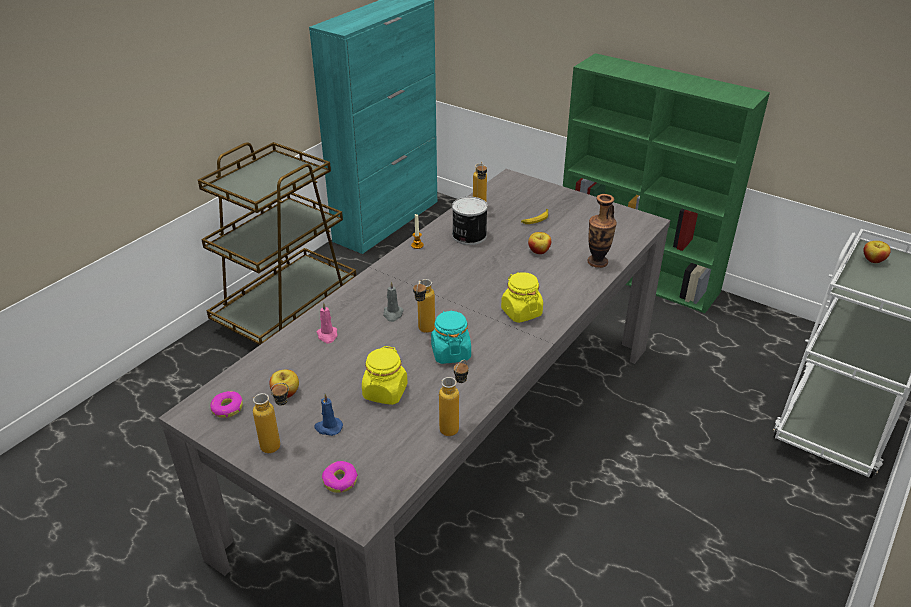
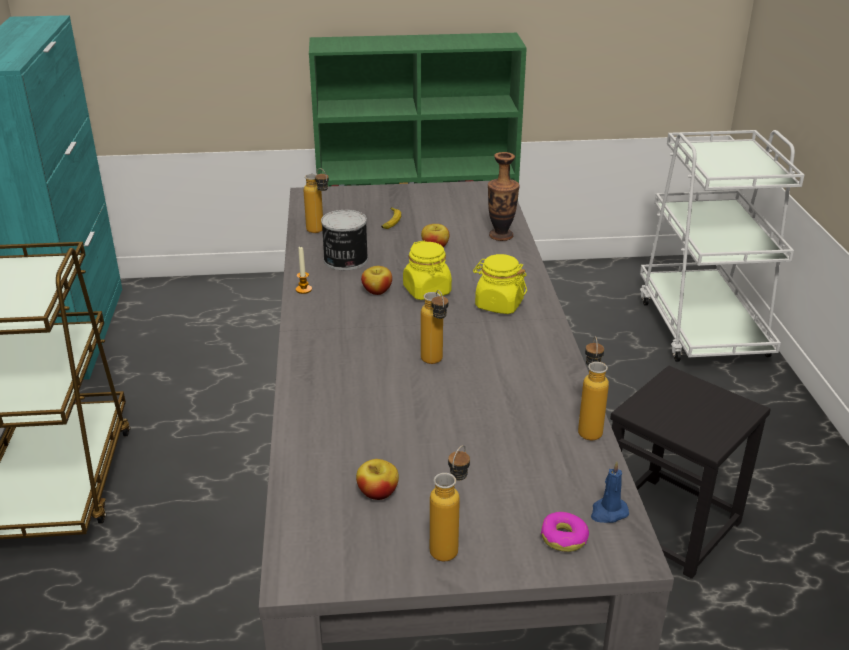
camera: 40 degrees left, 5 degrees down
(227, 408) = (333, 546): donut -> none
(327, 335) = (337, 415): pink candle -> none
(328, 427) = (475, 498): blue candle -> blue candle (608, 512)
(385, 392) = (481, 435): yellow jar -> yellow jar (427, 291)
(393, 314) = (377, 362): grey candle -> none
(450, 353) = (488, 368): turquoise jar -> none
(612, 551) = (671, 524): none -> black stool
(873, 260) = (700, 154): apple -> apple (377, 291)

